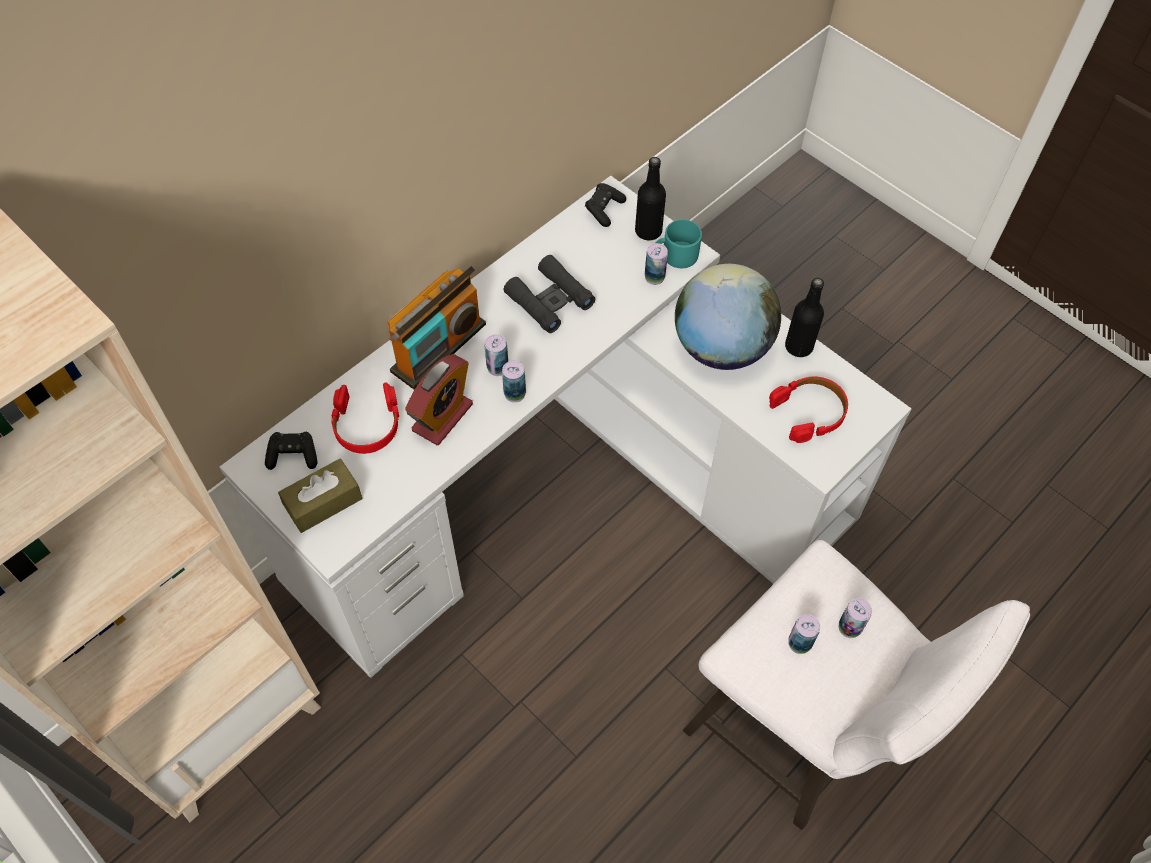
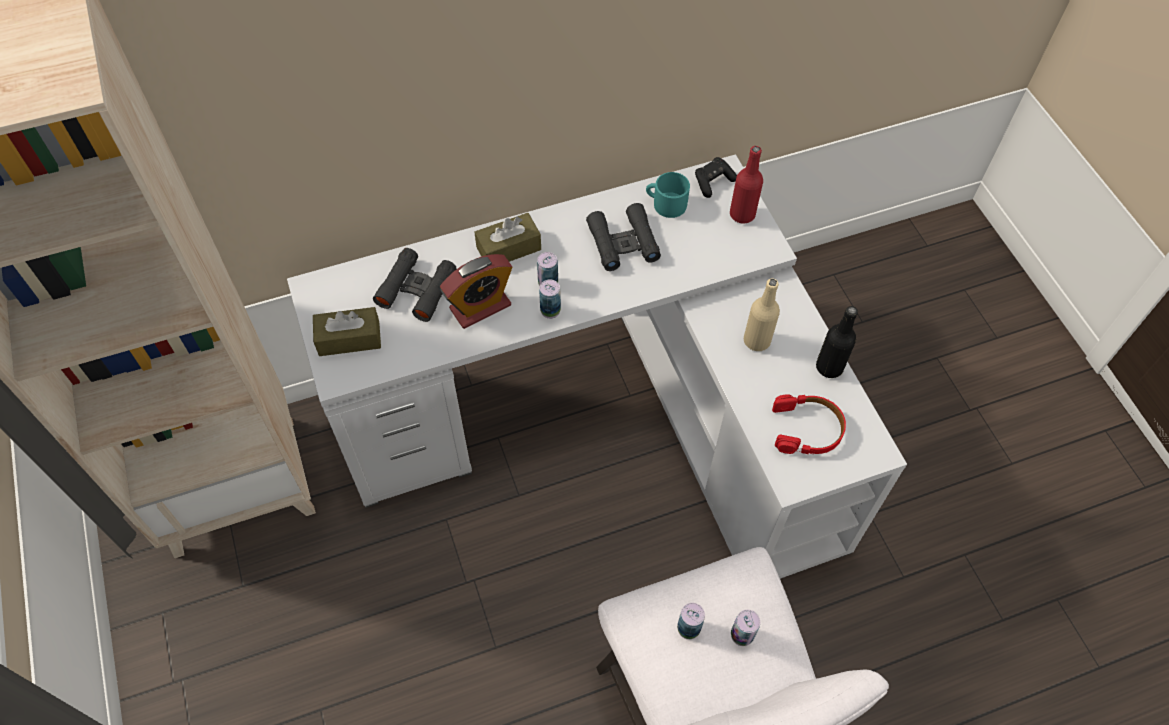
camera: 25 degrees right, 0 degrees up
(293, 455) = (347, 292): black game controller -> none
(366, 424) = (417, 289): red headphones -> black binoculars
(439, 348) = (508, 248): radio -> brown tissue box
(648, 231) = (742, 214): black bottle -> red bottle
(654, 277) = (726, 256): can -> none
(675, 255) = (755, 244): turquoise mug -> turquoise mug (665, 203)
(721, 347) = (756, 341): globe -> beige bottle

